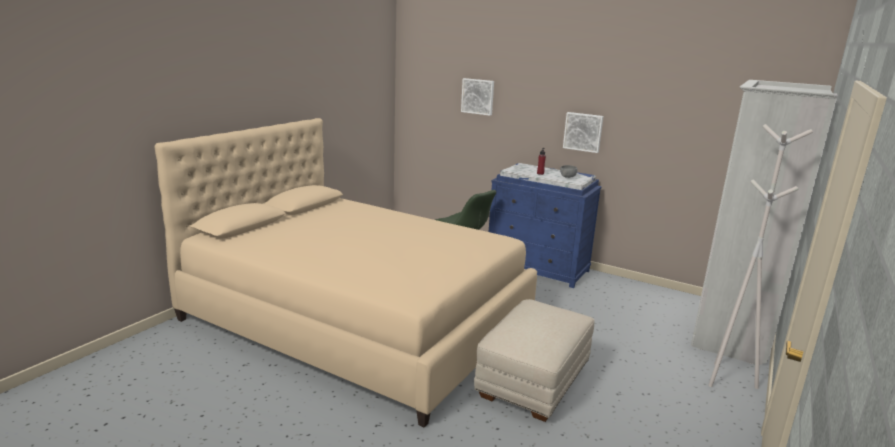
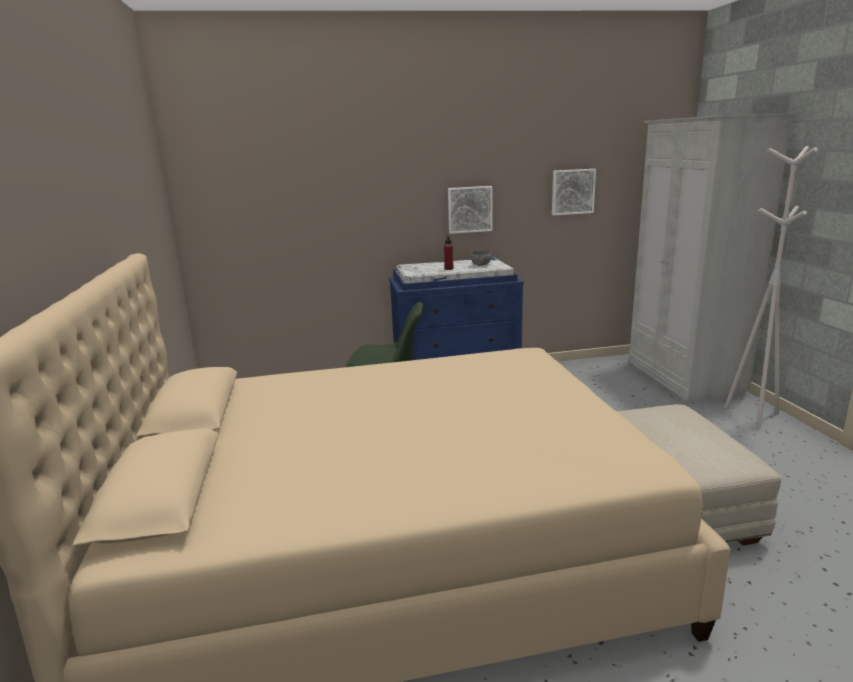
camera: 40 degrees left, 0 degrees up
(478, 96) = (318, 187): picture -> picture (572, 191)

